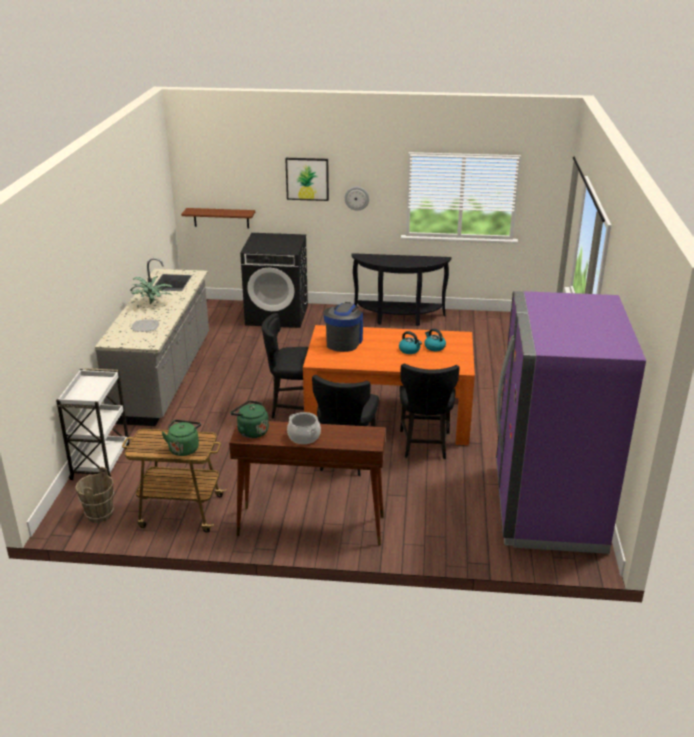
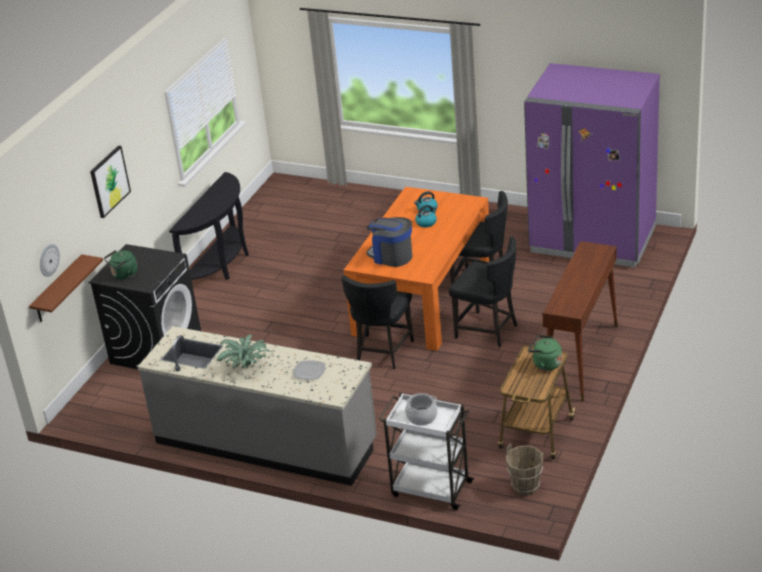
camera: 70 degrees left, 5 degrees up
(251, 431) = (566, 306): green kettle -> green kettle (124, 275)
(304, 436) = (583, 280): cooking pot -> cooking pot (421, 417)
(357, 198) = (145, 171): wall clock -> wall clock (48, 260)

